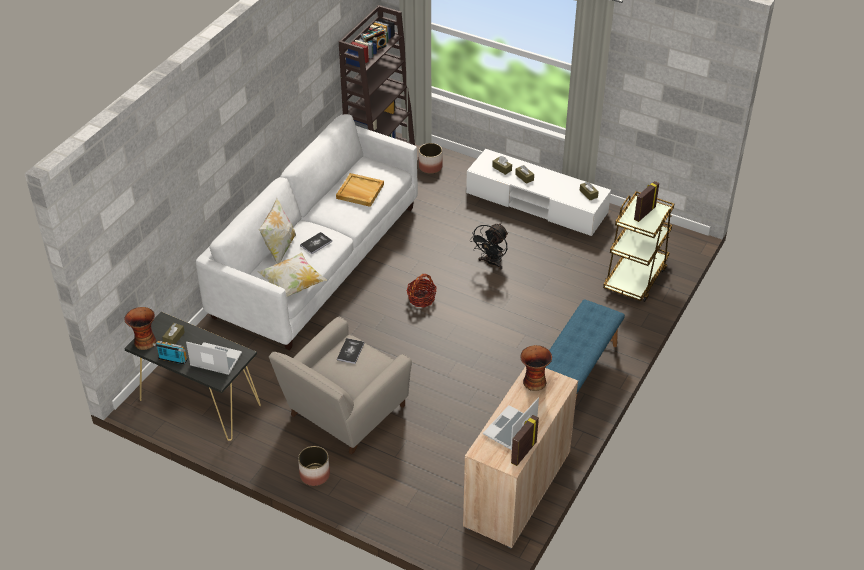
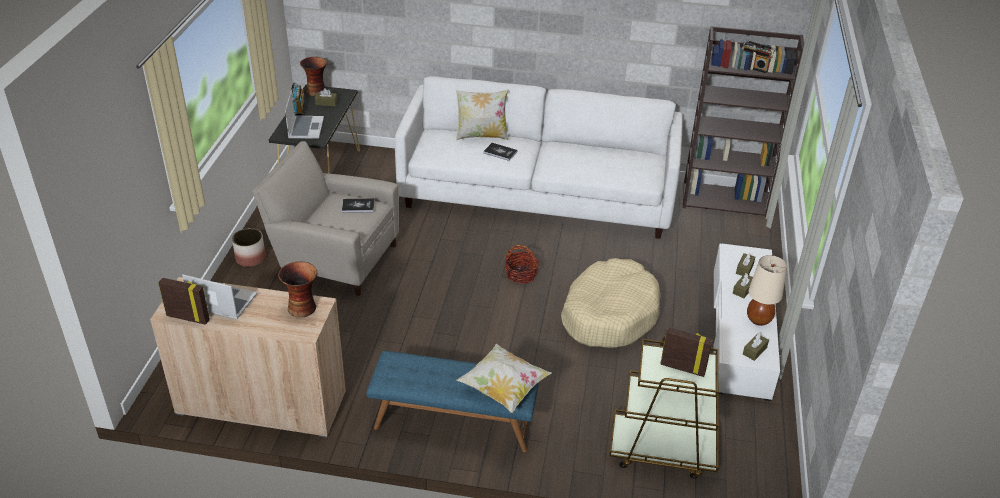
camera: 70 degrees right, 5 degrees down
(293, 285) = (438, 155): pillow -> pillow (503, 389)
(359, 191) = (598, 161): beige tray -> none
(430, 167) = (739, 236): planter -> none
(491, 263) = (609, 314): black fan -> beige dog bed
(558, 181) = (759, 319): none -> beige table lamp

